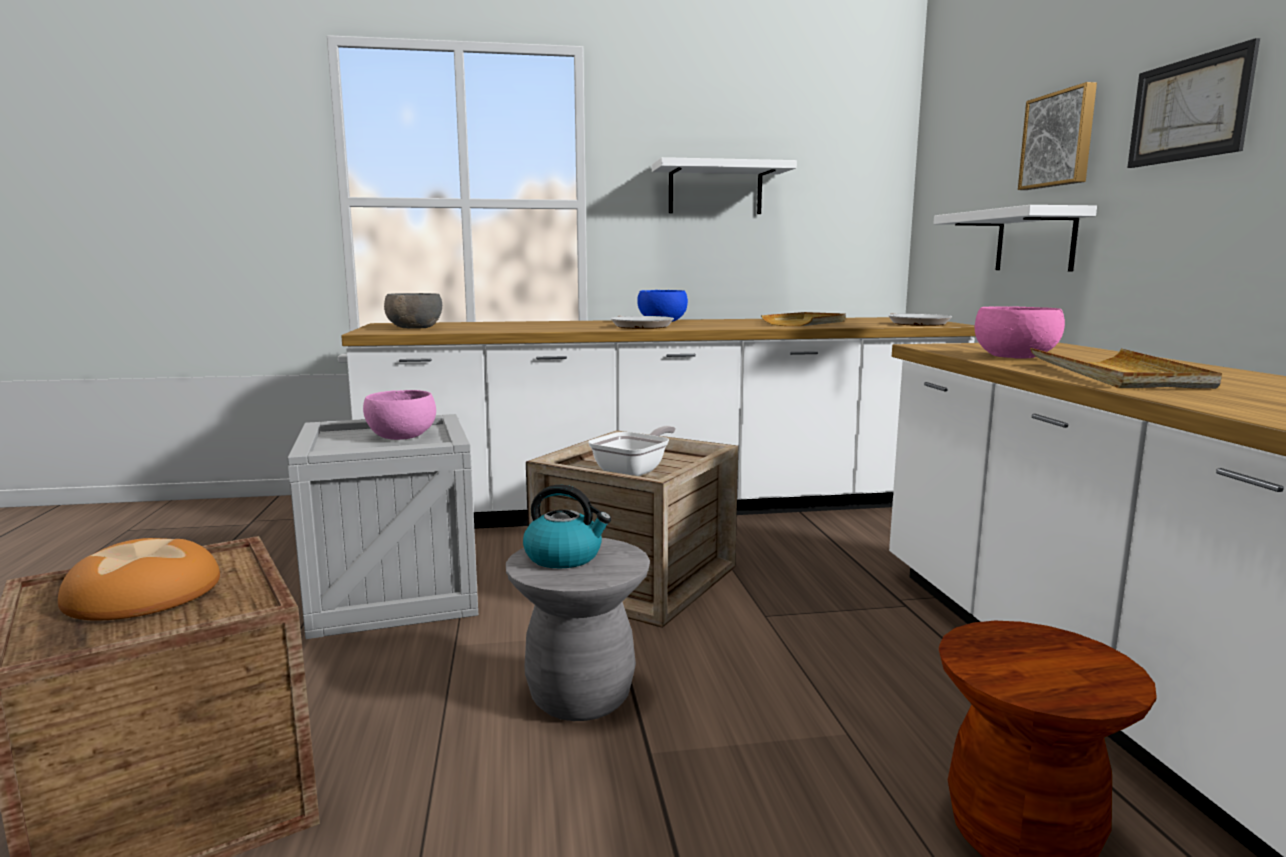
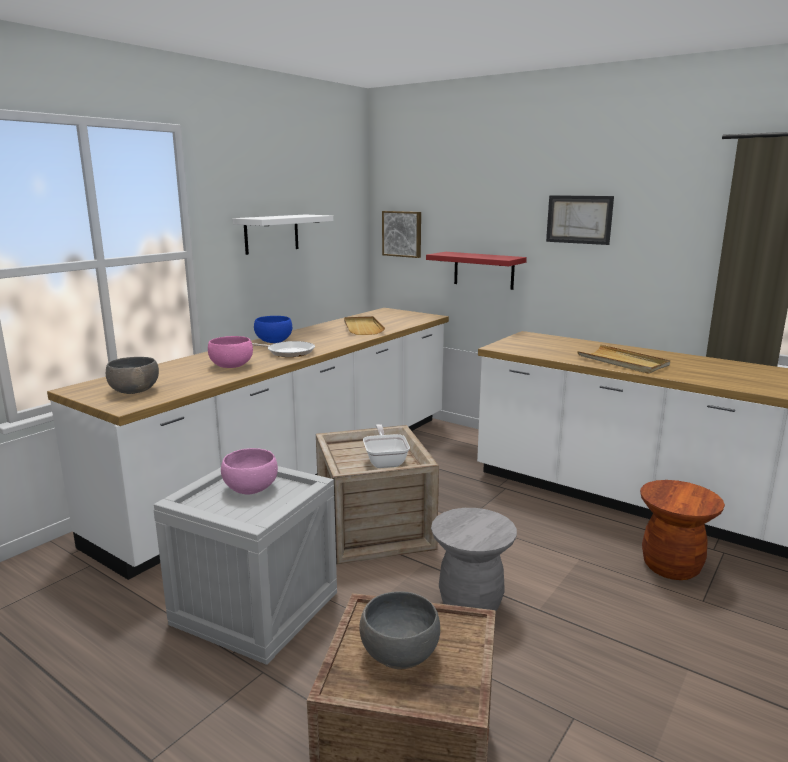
camera: 45 degrees left, 5 degrees up
(145, 593) = (399, 653): bread -> grey bowl
(564, 557) = (464, 528): kettle -> none
(917, 323) = (415, 318): frying pan -> none
(1015, 357) = (556, 352): pink bowl -> pink bowl (231, 365)
(1035, 241) = (483, 270): white shelf -> red shelf
(1059, 139) = (496, 217): picture -> picture (402, 233)

